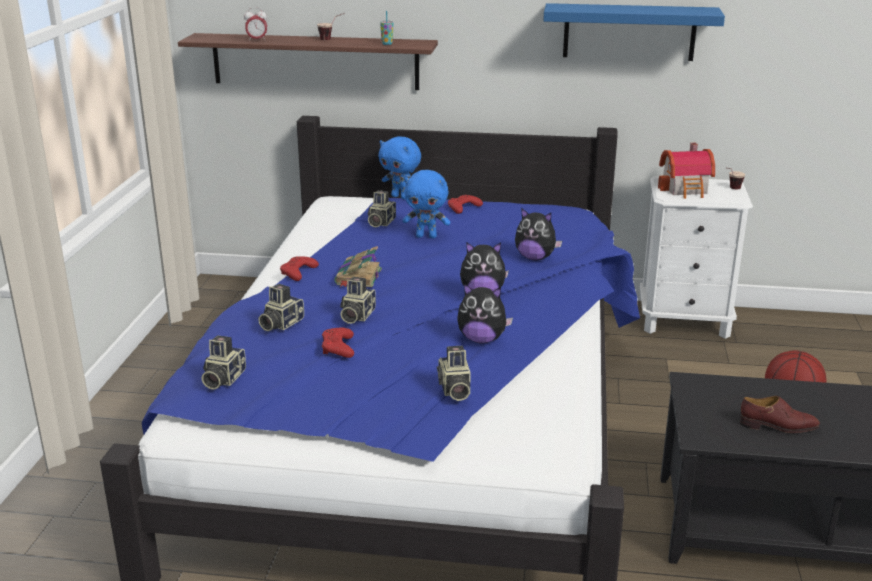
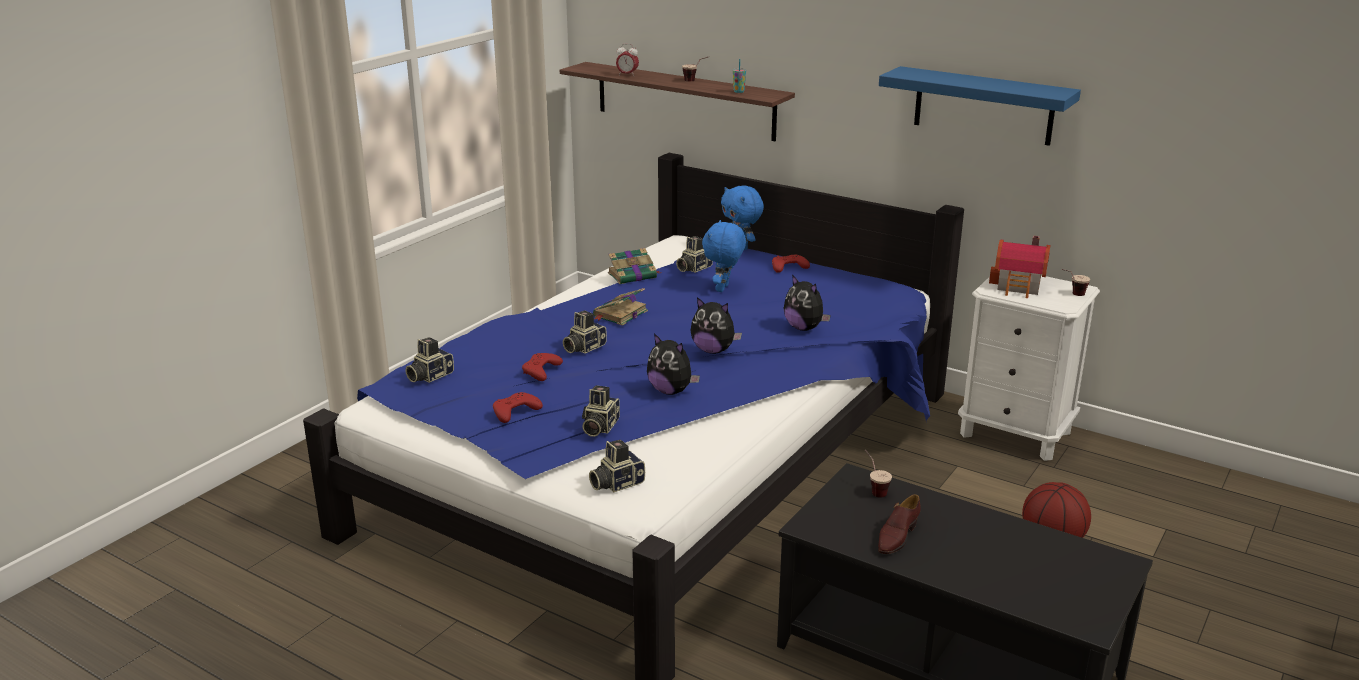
camera: 25 degrees right, 0 degrees up
(280, 323) = (515, 341): camera -> camera (616, 483)
(298, 272) = (577, 300): red game controller -> red game controller (515, 411)
(329, 239) = (633, 275): none -> book
(426, 236) = (723, 289): blue plush toy -> blue plush toy turned 75 degrees clockwise
(717, 389) = (874, 489): none -> cup
(778, 426) = (896, 536): brown shoe -> brown shoe turned 90 degrees clockwise

